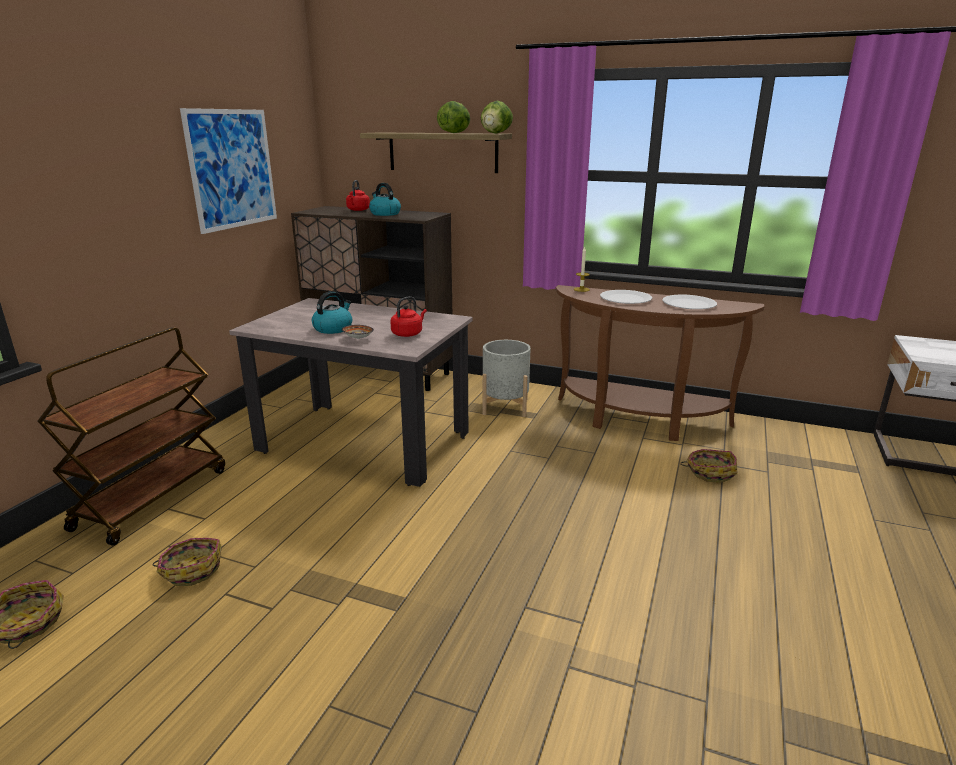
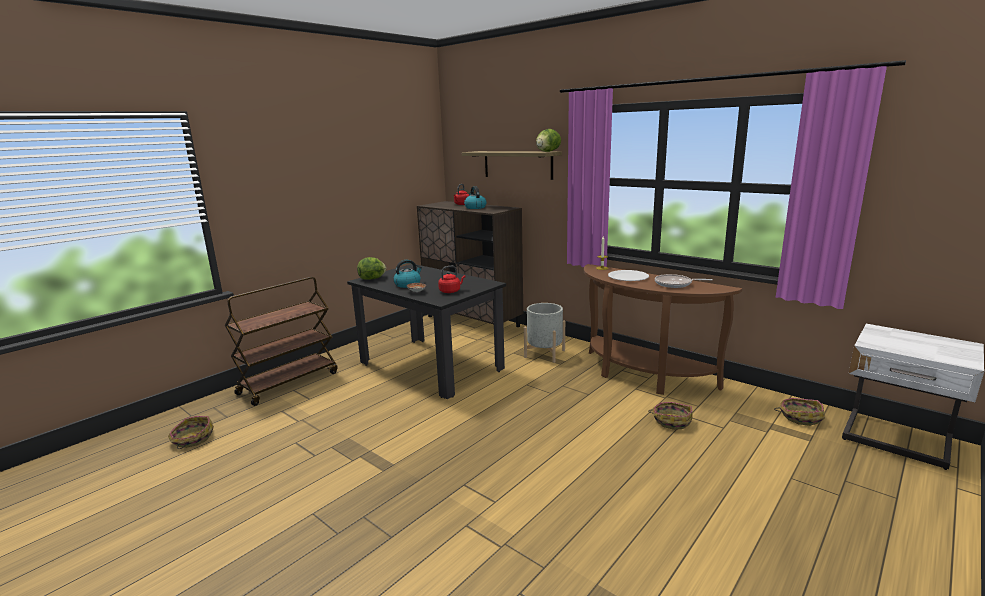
camera: 20 degrees right, 5 degrees down
(192, 569) = (286, 426): basket -> basket (800, 417)
(232, 169) = (373, 177): picture -> none
(364, 442) = (431, 366): beige dining table -> black dining table
(455, 133) = (522, 151): lettuce -> lettuce (372, 279)
(689, 304) = (675, 284): white plate -> frying pan

